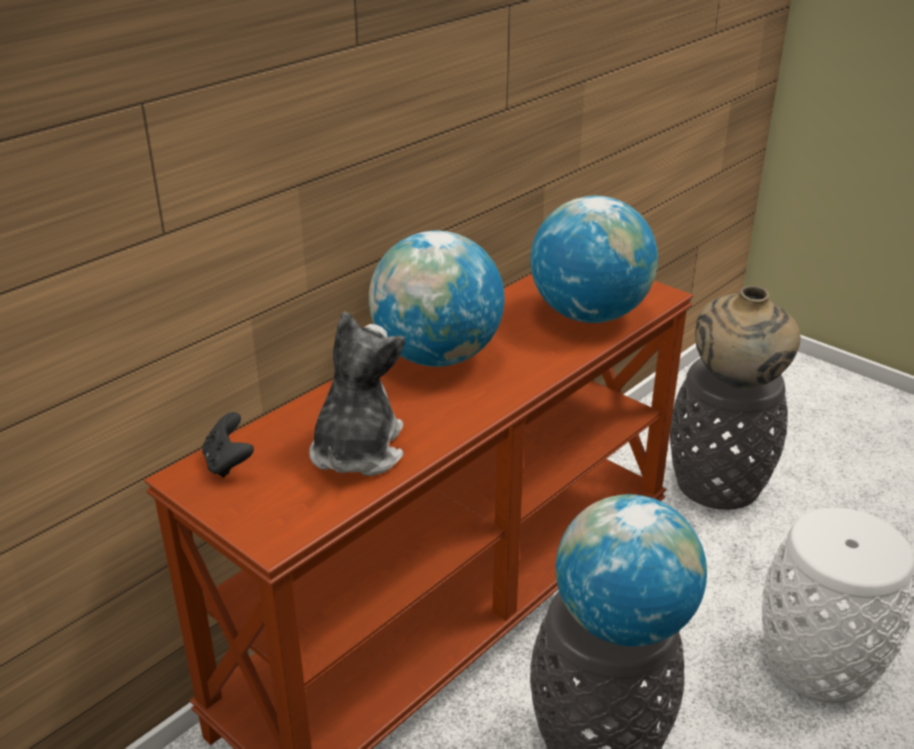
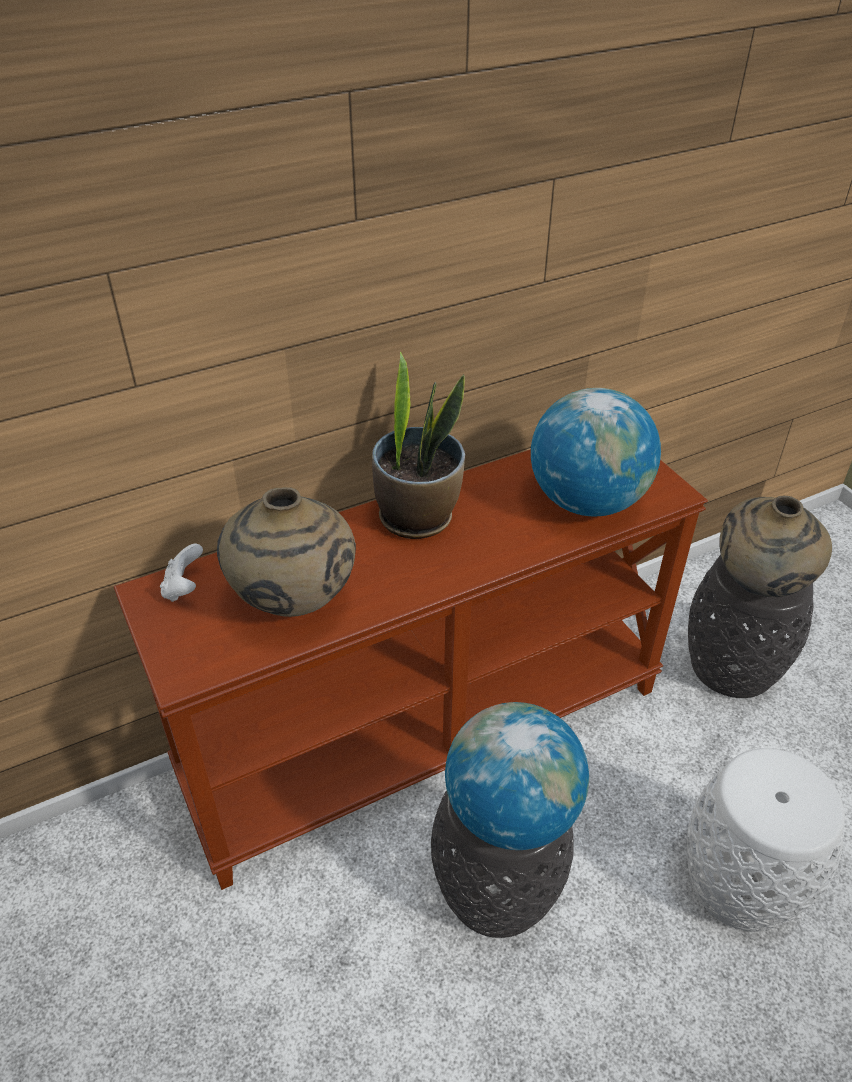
camera: 20 degrees right, 10 degrees up
(228, 463) = (184, 588): black game controller -> white game controller
(357, 451) = (294, 603): plush toy -> beige vase
(436, 356) = (417, 517): globe -> potted plant

